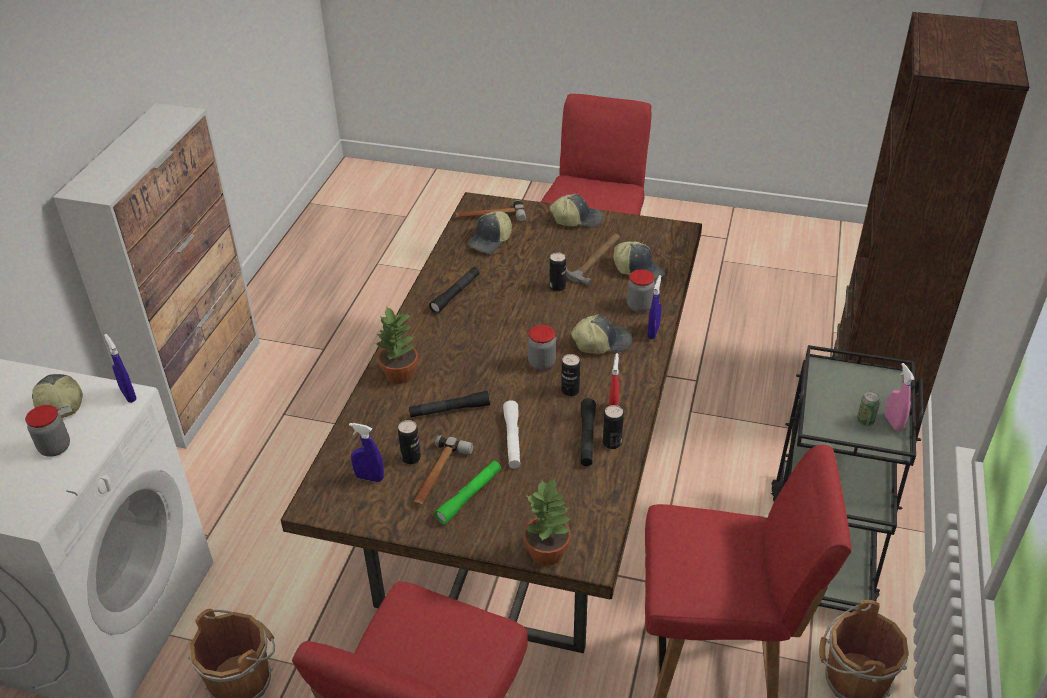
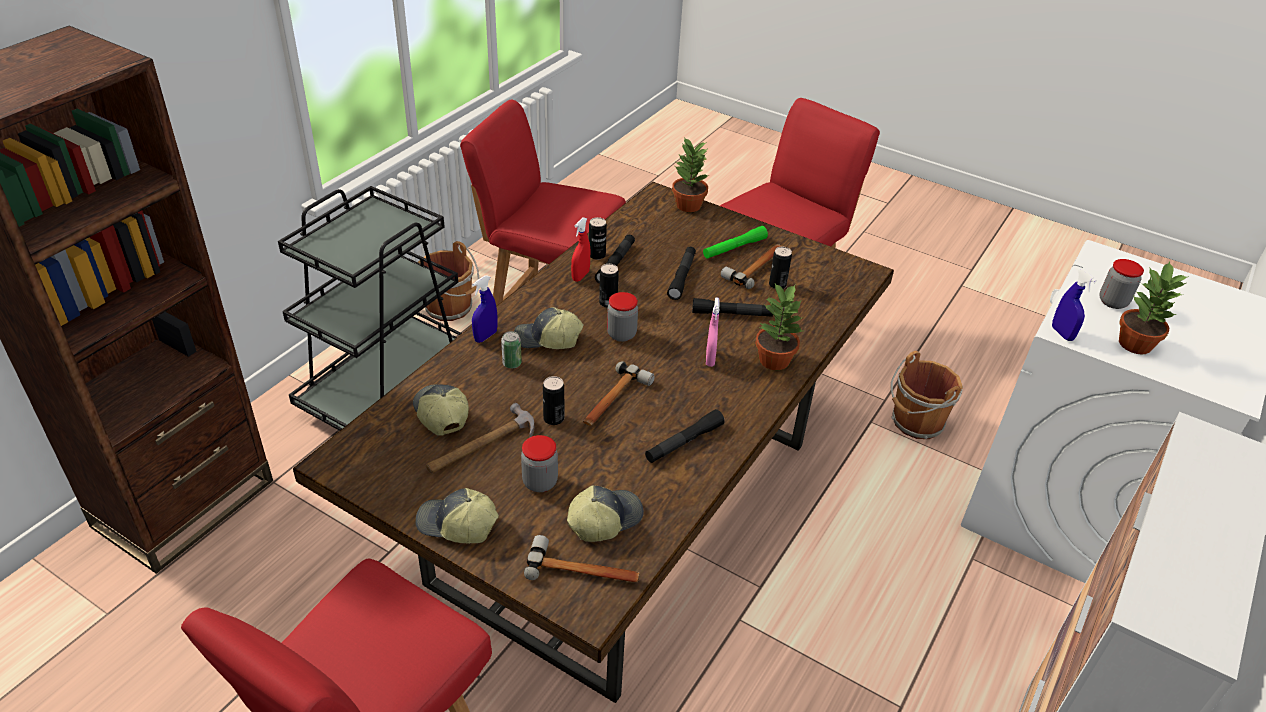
camera: 165 degrees left, 0 degrees up
(58, 402) = (1136, 344): cap -> potted plant
(369, 477) = (816, 279): blue spray bottle -> none
(512, 439) = (682, 277): white flashlight -> black flashlight
(520, 309) = (613, 400): none -> hammer
(639, 306) = (476, 368): jar -> jar (540, 482)
(865, 421) = (371, 226): can -> can (512, 363)
(893, 422) = (350, 220): pink spray bottle -> pink spray bottle (710, 359)

